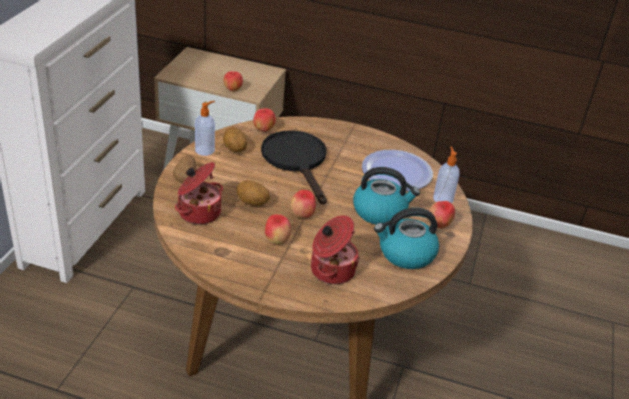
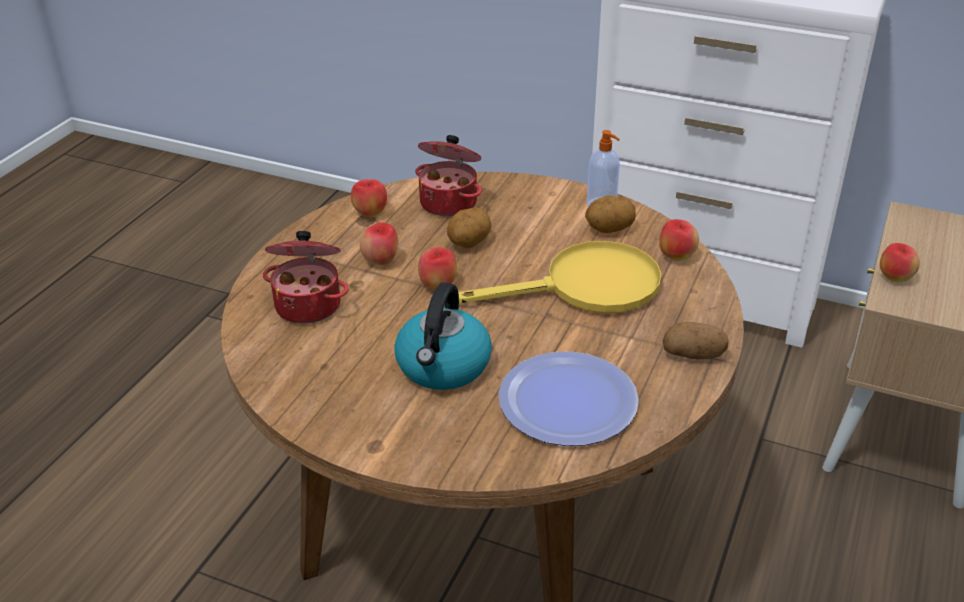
camera: 100 degrees right, 0 degrees up
(186, 177) = (529, 192): potato -> potato (693, 354)
(297, 161) = (586, 287): black frying pan -> yellow frying pan
(405, 254) = (330, 382): kettle -> none
(439, 225) = (400, 434): apple -> apple (370, 214)
(442, 199) = (482, 453): soap dispenser -> none

